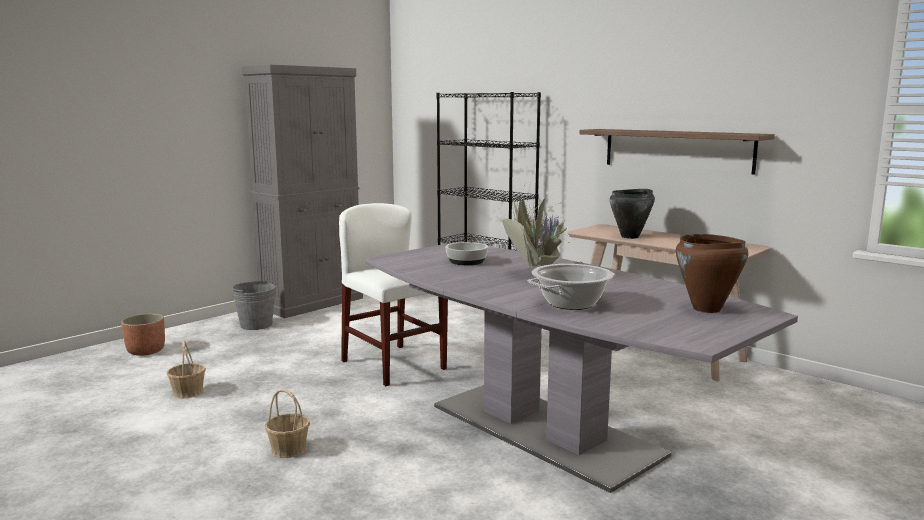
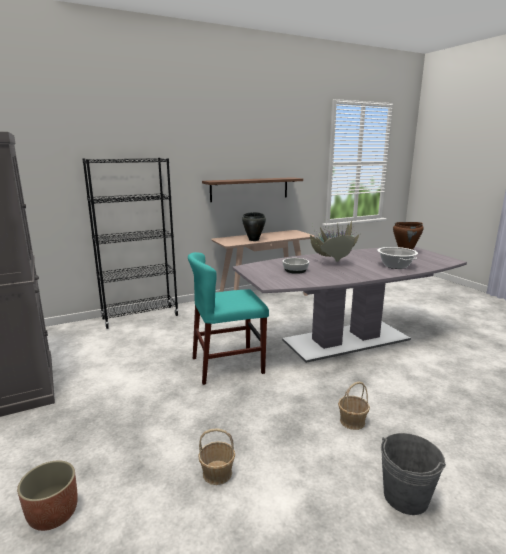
camera: 70 degrees left, 5 degrees up
(256, 325) = (54, 422): grey bucket -> grey bucket (405, 497)
(393, 365) = (227, 365): white chair -> turquoise chair

